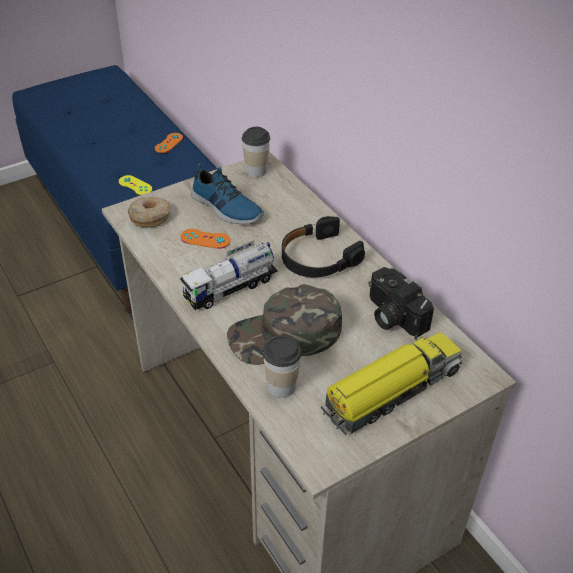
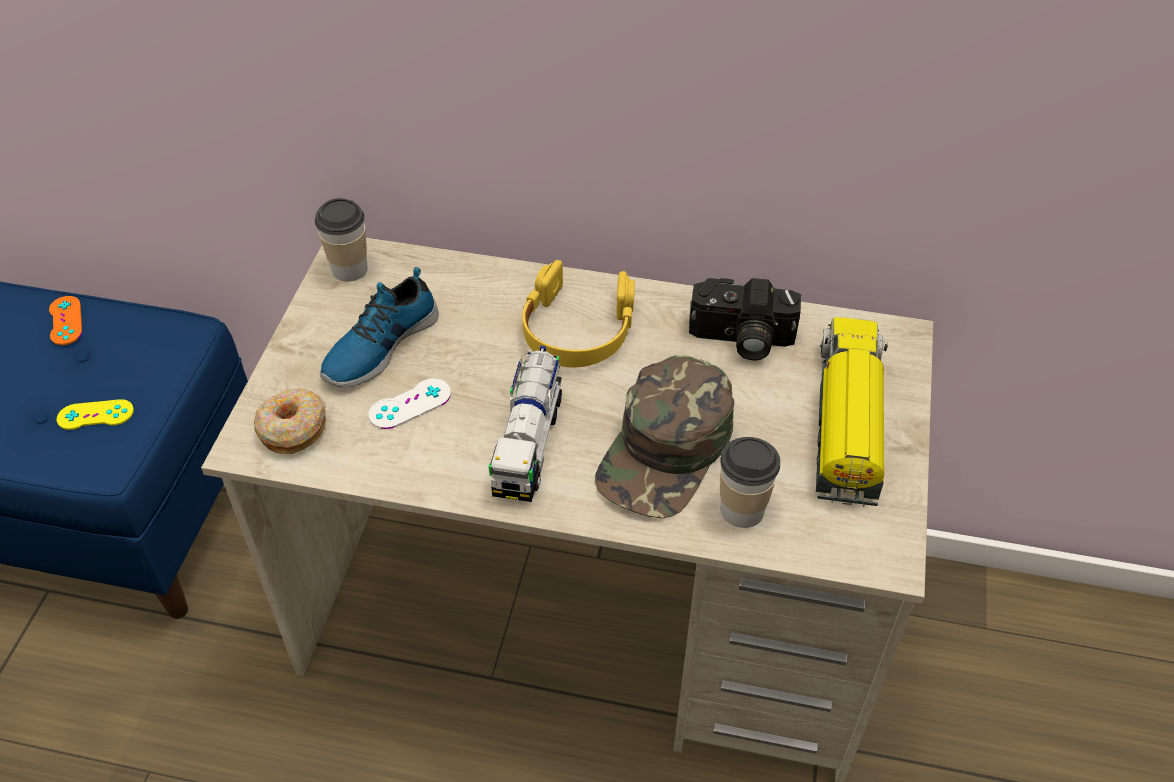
camera: 45 degrees left, 5 degrees up
(205, 239) = (410, 404): orange game controller -> white game controller
(225, 208) = (379, 345): shoe -> shoe turned 135 degrees clockwise
(318, 258) = (577, 329): black headphones -> yellow headphones

